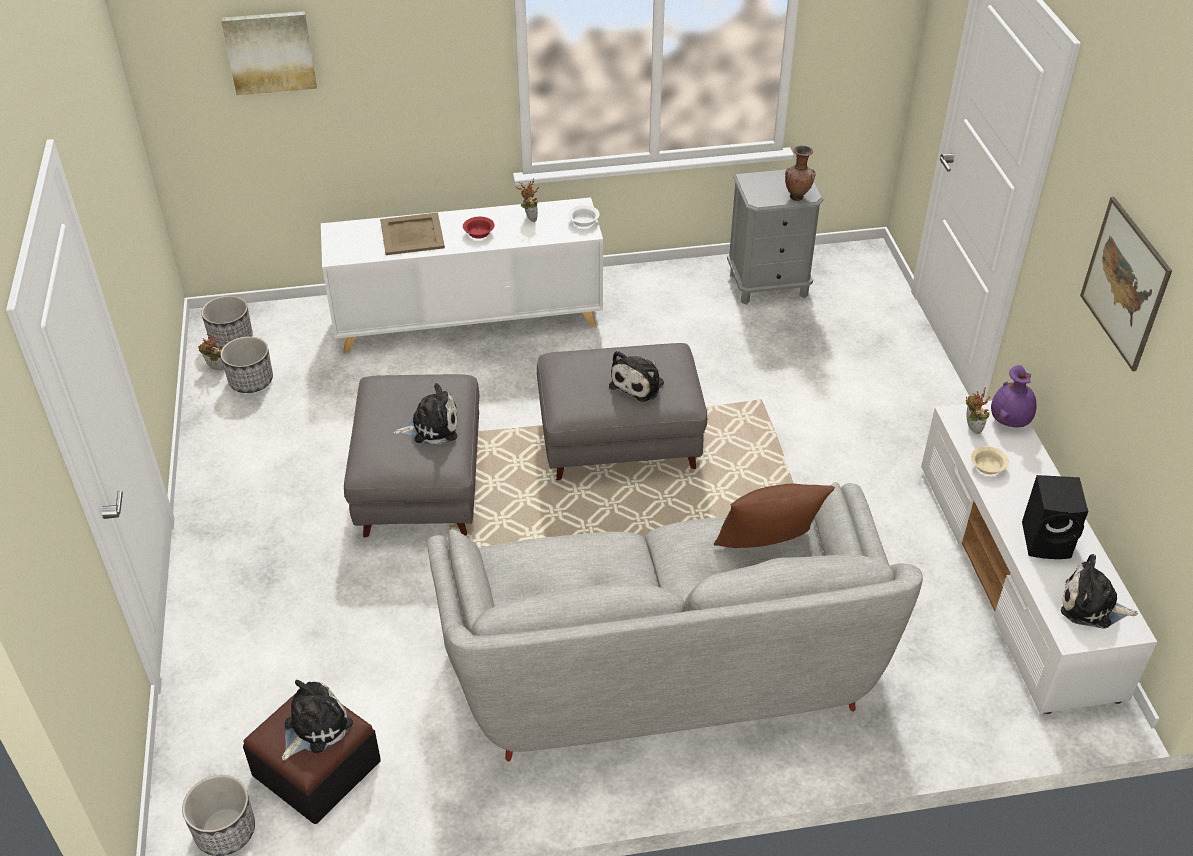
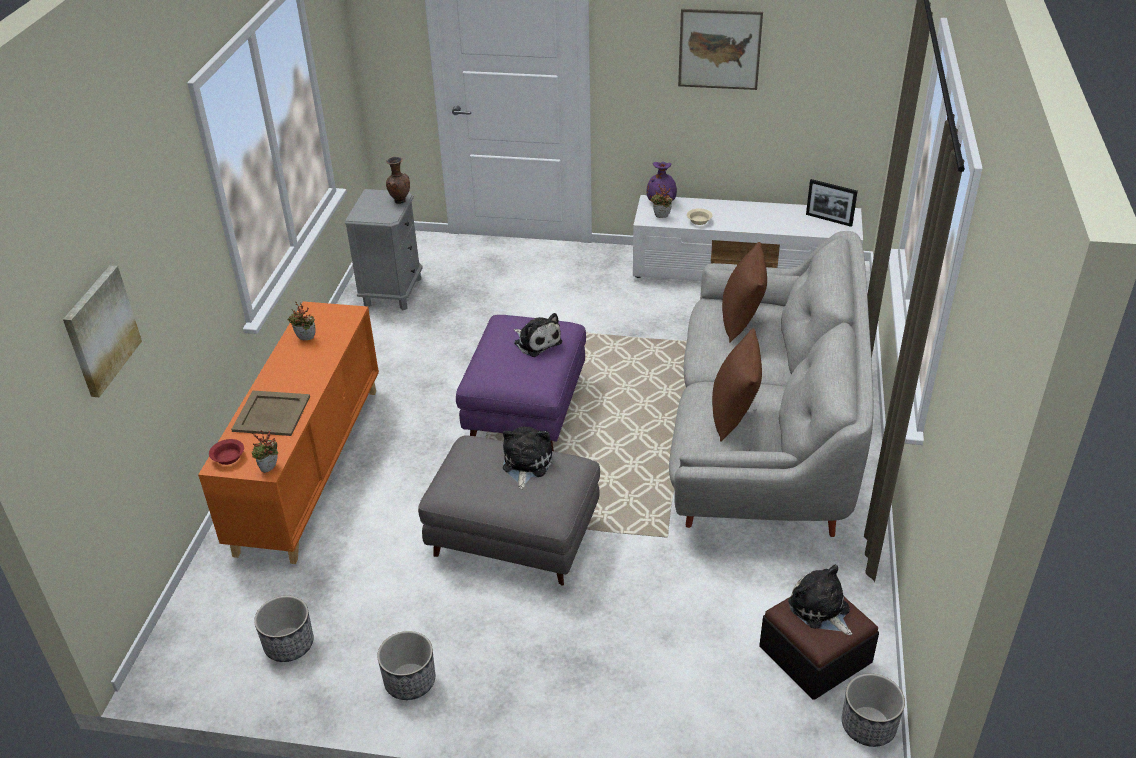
camera: 70 degrees left, 5 degrees down
(215, 369) = (247, 674): potted plant -> potted plant (270, 469)
(232, 339) = (205, 654): planter -> planter (410, 681)
(469, 320) = (310, 467): white cabinet -> orange cabinet
(479, 232) = (303, 372): red bowl -> red bowl (227, 457)
(572, 574) = (734, 415): none -> brown pillow
(584, 221) = (336, 311): white bowl -> none
(620, 440) = (525, 408): grey ottoman -> purple ottoman
(1048, 541) = (772, 219): black speaker -> none
(1091, 606) = (828, 220): plush toy -> picture frame

